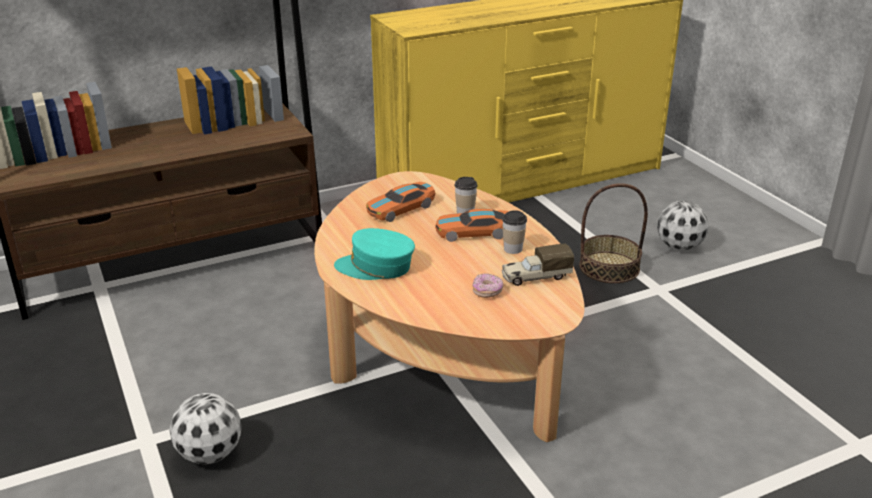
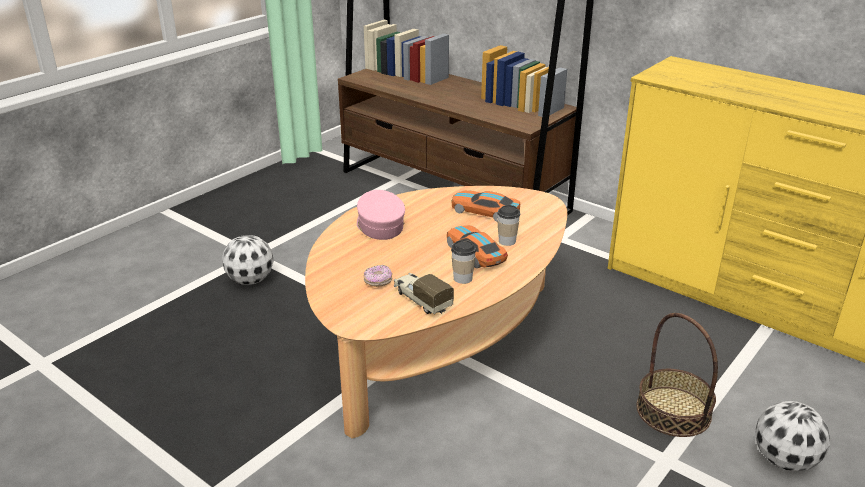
camera: 65 degrees right, 0 degrees up
(375, 267) = (379, 225): turquoise cap -> pink cap

